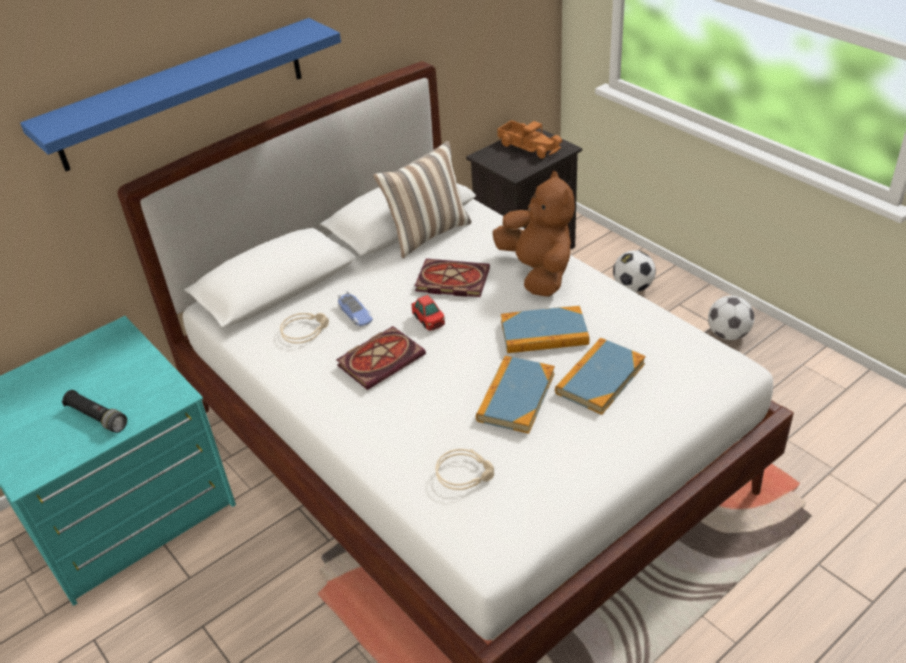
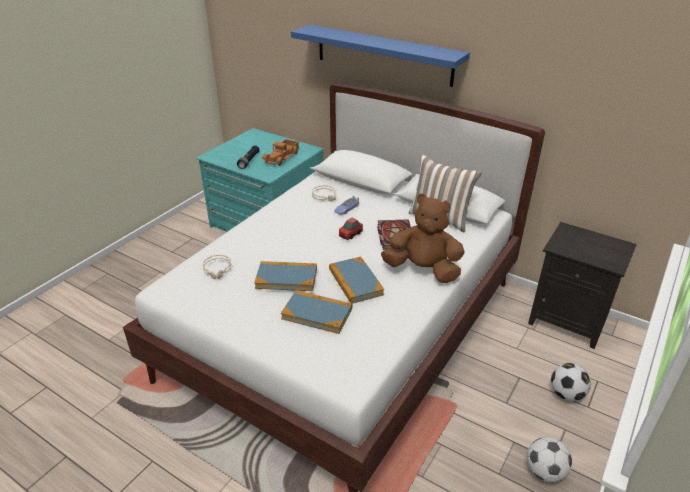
camera: 70 degrees right, 5 degrees down
(382, 359) = (308, 224): book -> none
(529, 145) = (602, 247): toy truck -> toy truck (282, 157)
(538, 272) = (423, 270): brown plush toy -> brown plush toy turned 120 degrees counterclockwise

